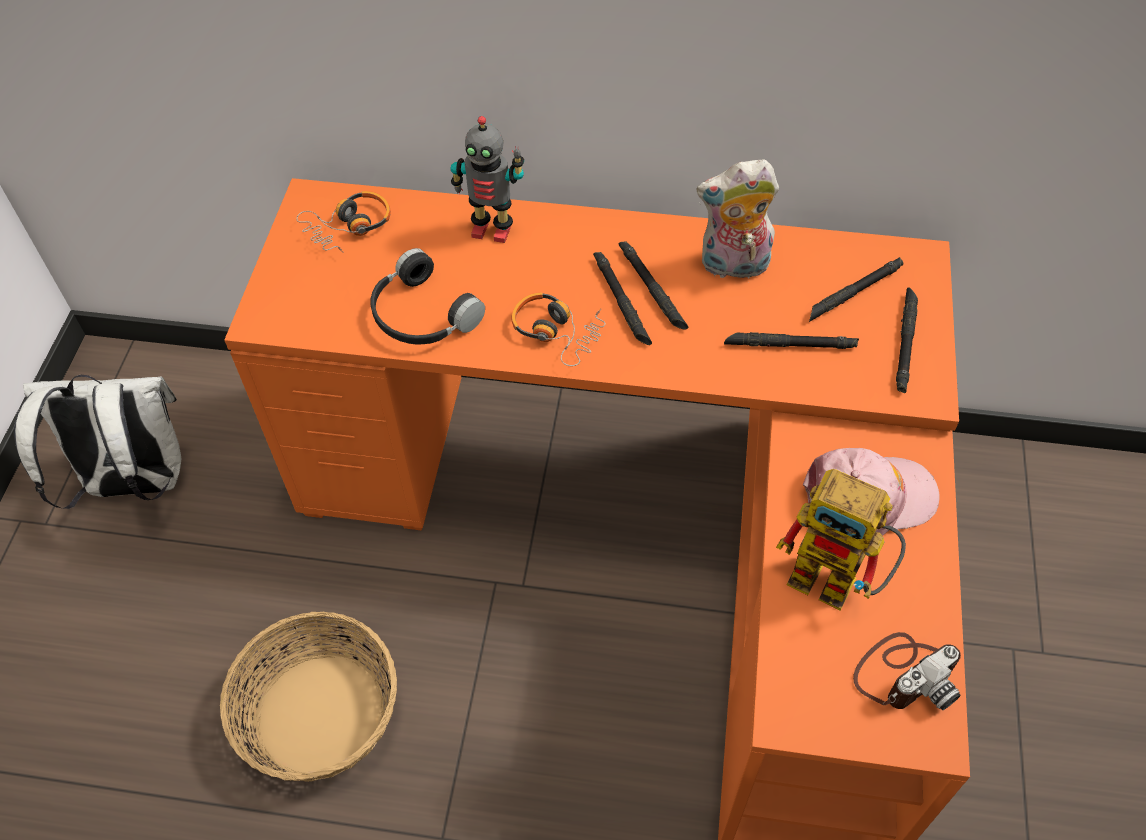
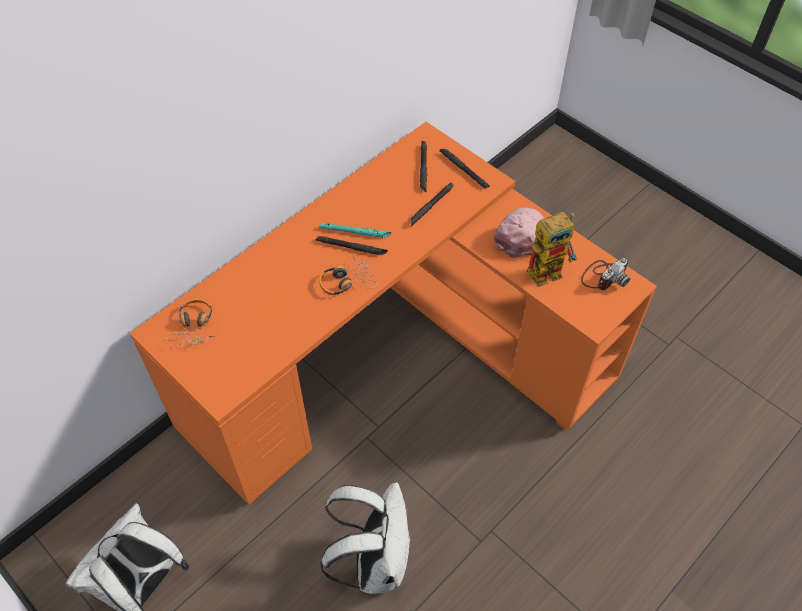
camera: 55 degrees left, 0 degrees up
(320, 713) = (374, 561): basket -> white backpack
(421, 316) = (285, 328): black headphones -> none
(492, 229) = (257, 269): toy robot -> none
(652, 289) = (355, 232): black flashlight -> turquoise flashlight
(733, 266) = (370, 197): plush toy -> none
(904, 673) = (603, 276): camera -> camera turned 45 degrees clockwise

